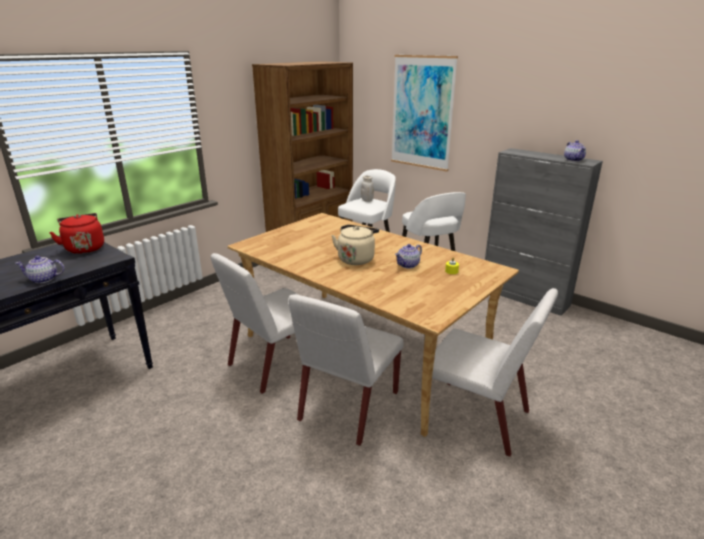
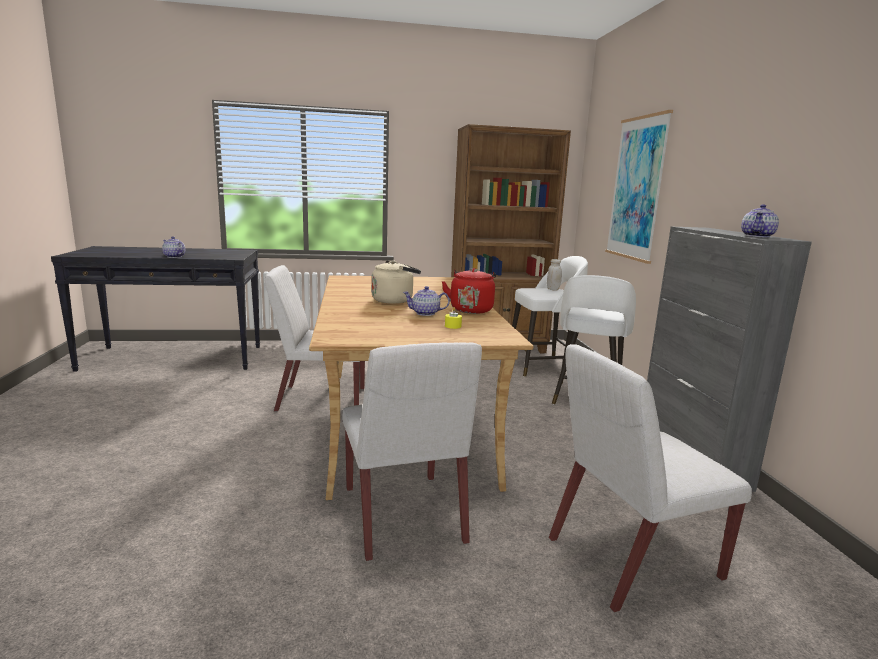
camera: 40 degrees right, 10 degrees down
(84, 248) = (234, 252): red kettle -> red kettle (471, 309)
(348, 407) = (312, 449): white chair -> white chair (631, 559)

